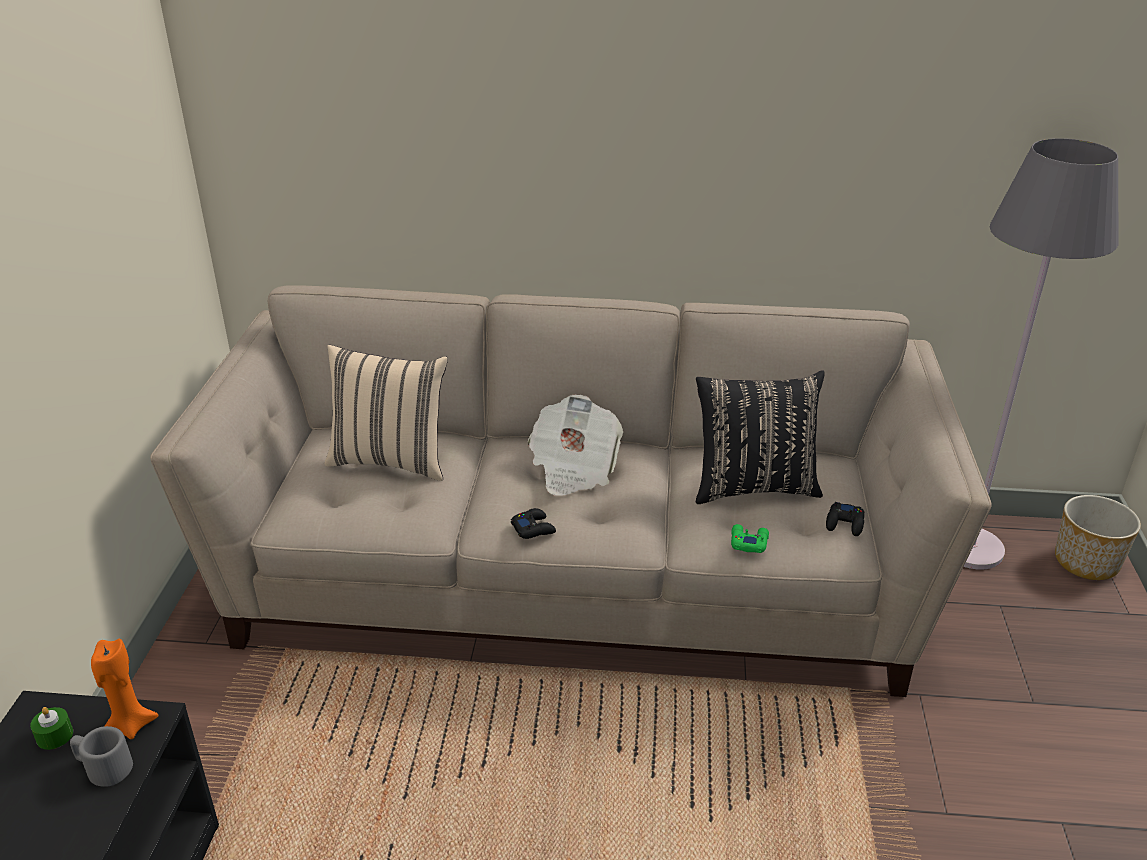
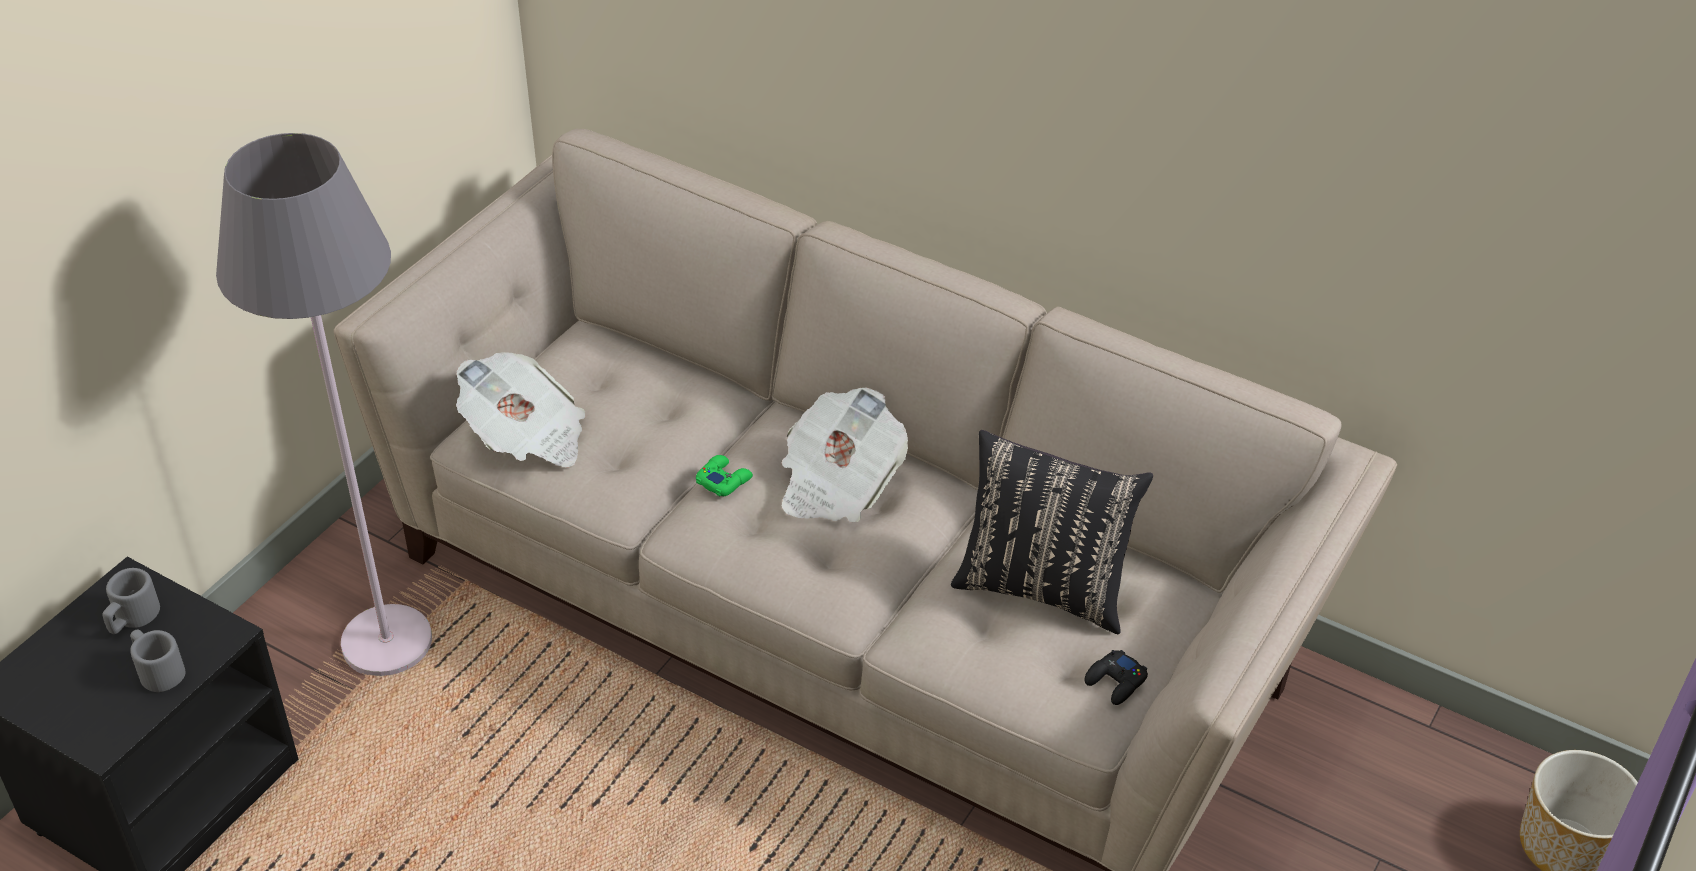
camera: 25 degrees right, 10 degrees up
(55, 736) = (132, 618): green candle -> grey mug
(130, 725) = (202, 634): orange candle -> none
(327, 505) = (526, 436): none -> newspaper
(391, 460) = (634, 397): beige pillow -> none
(533, 528) = (734, 551): black game controller -> none
(748, 542) = (973, 663): green game controller -> green game controller (723, 480)
(971, 548) = (1409, 764): grey floor lamp -> grey floor lamp (388, 642)

